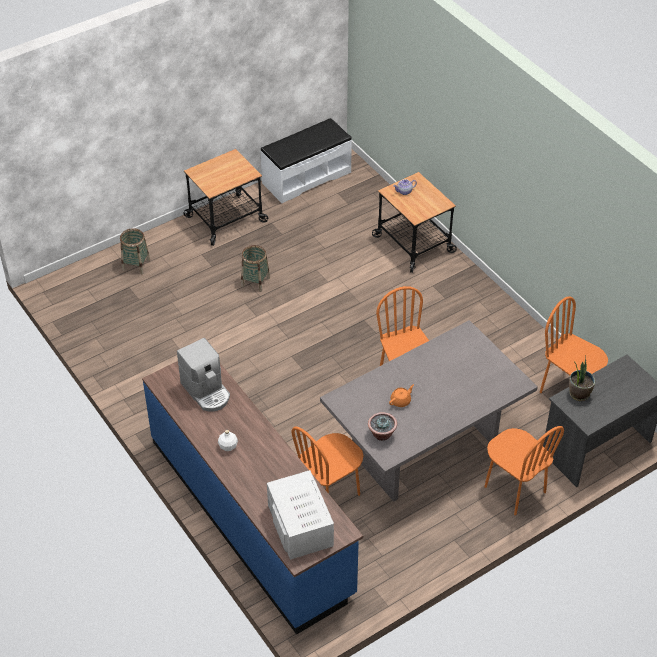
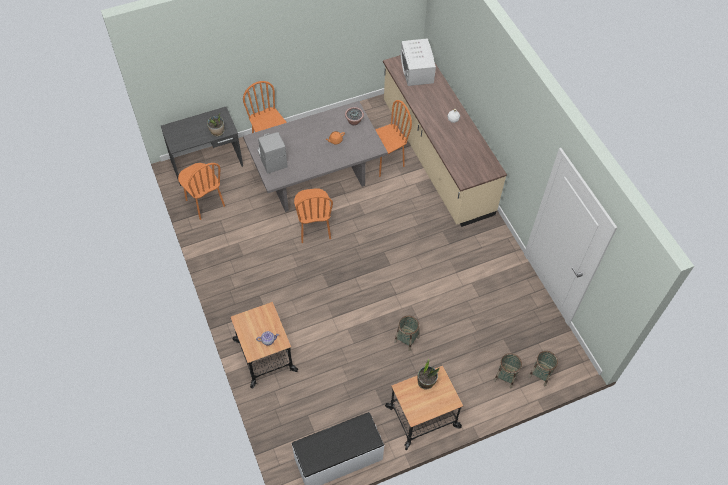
camera: 170 degrees left, 10 degrees up
(95, 273) = (540, 374): none -> basket
(206, 391) = (463, 157): coffee machine -> coffee machine (271, 158)
(225, 182) = (426, 382): none -> potted plant
(251, 516) = (435, 157): blue counter -> beige counter

